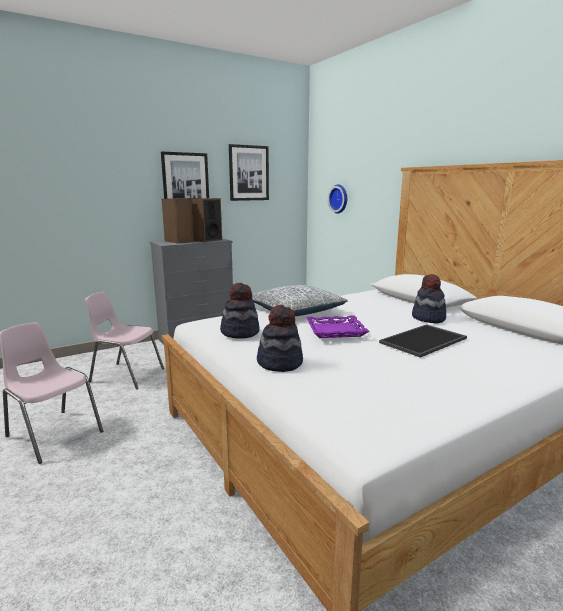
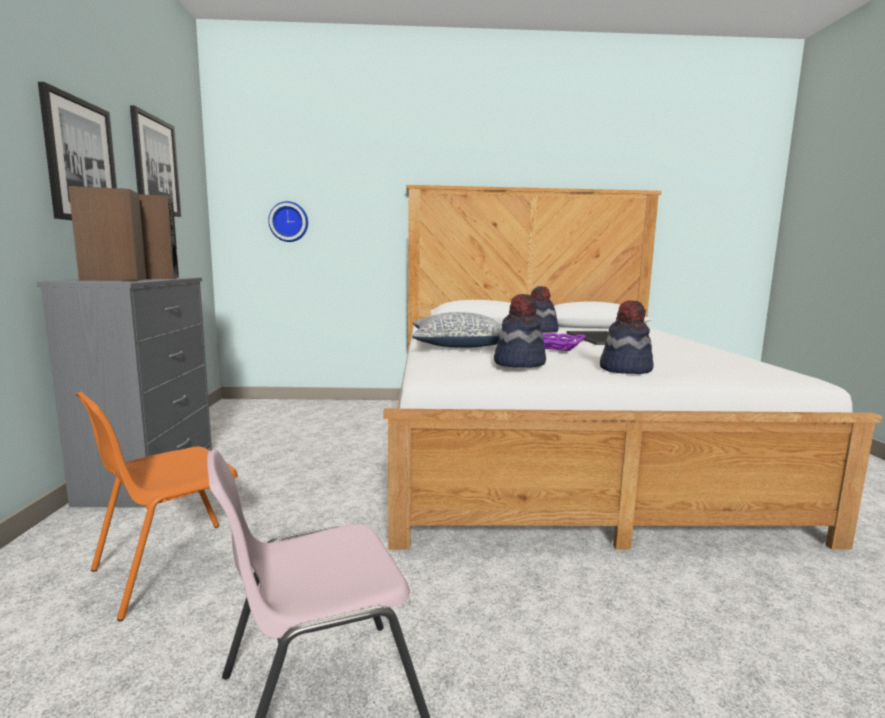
camera: 60 degrees left, 5 degrees down
(126, 375) = (173, 568): pink chair -> orange chair

